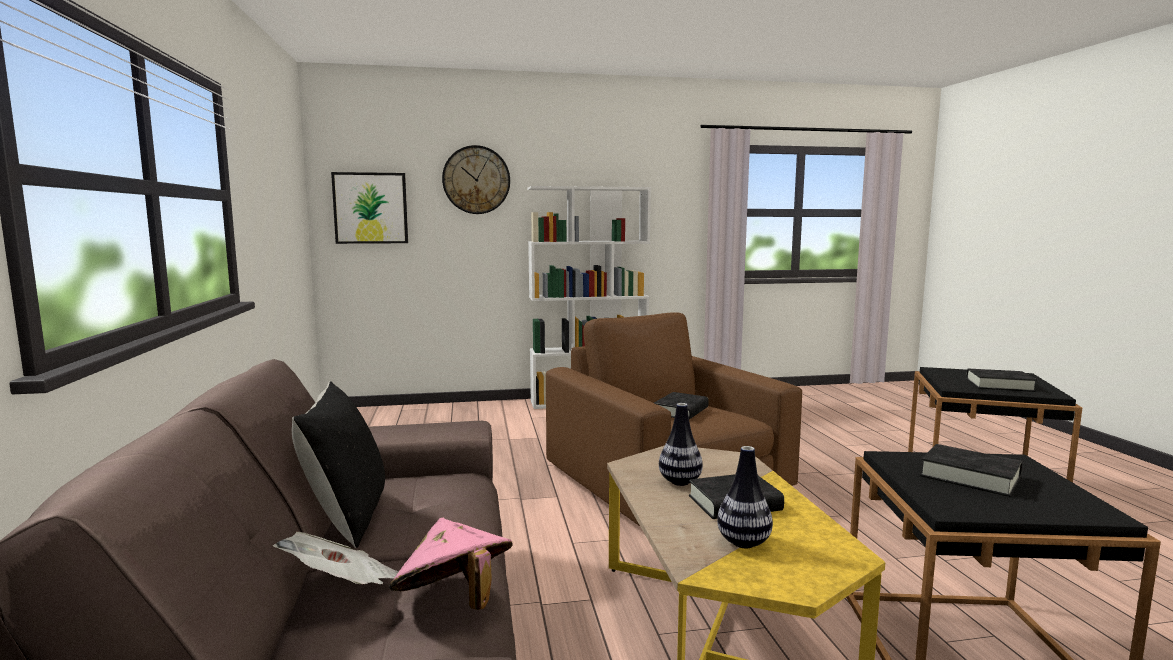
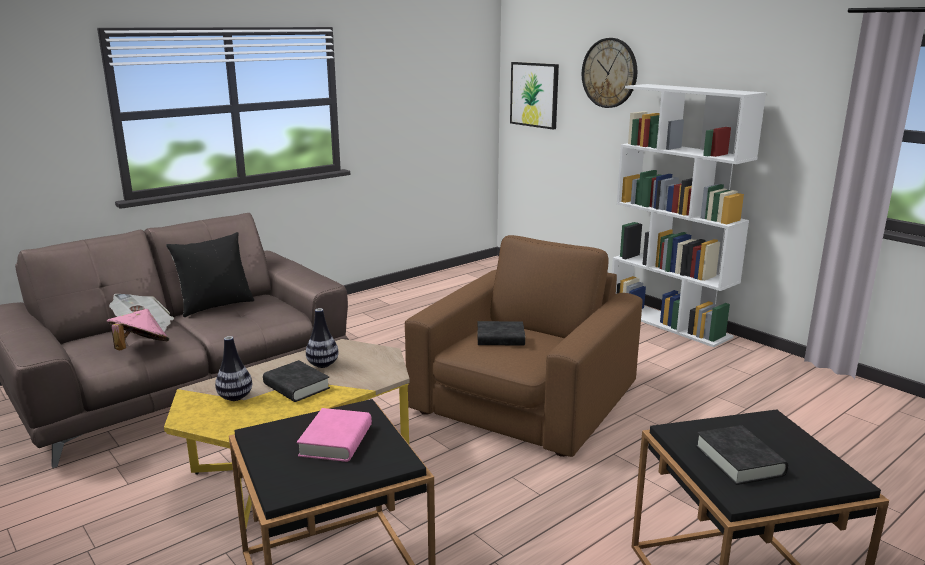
camera: 60 degrees right, 10 degrees up
(970, 477) = (336, 441): black book -> pink book

